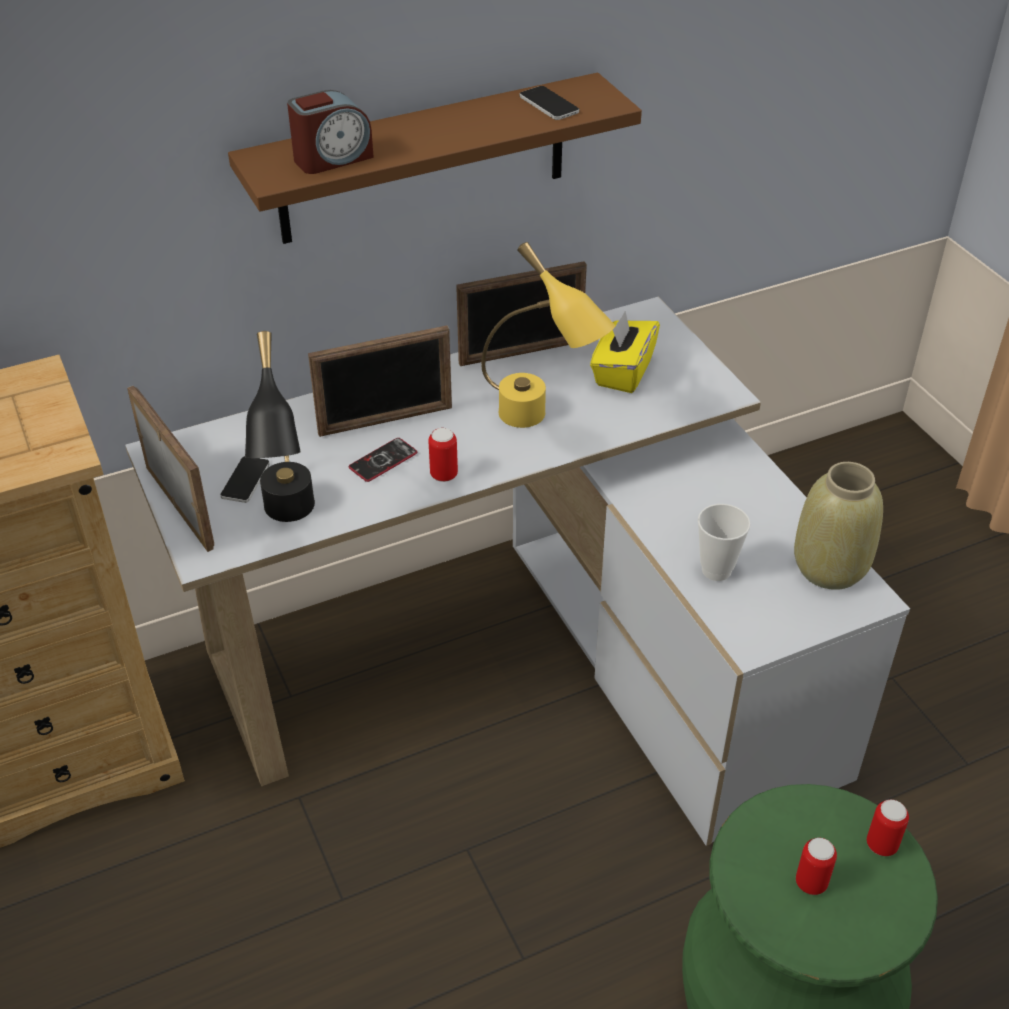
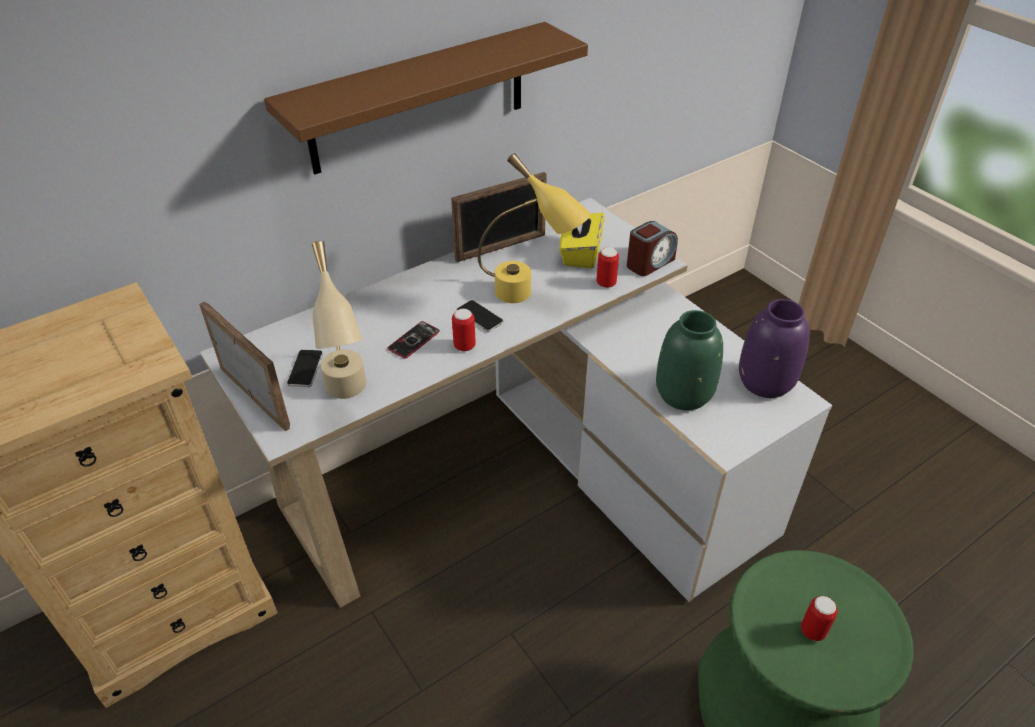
camera: 10 degrees left, 0 degrees up
(289, 522) = (348, 398): black table lamp -> beige table lamp
(332, 158) = (353, 96): alarm clock -> alarm clock (649, 263)
(385, 421) = (408, 309): picture frame -> none
(549, 104) = (515, 45): phone -> phone (479, 316)
(716, 570) = (683, 394): cup -> green vase
(830, 568) = (766, 382): beige vase -> purple vase
(881, 845) = (856, 591): can -> can (606, 283)

